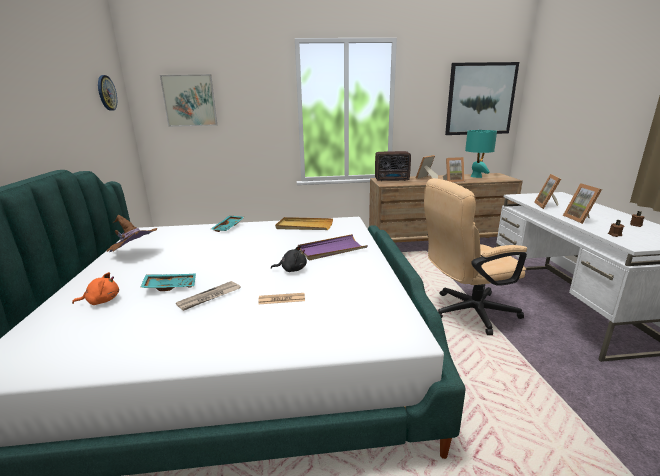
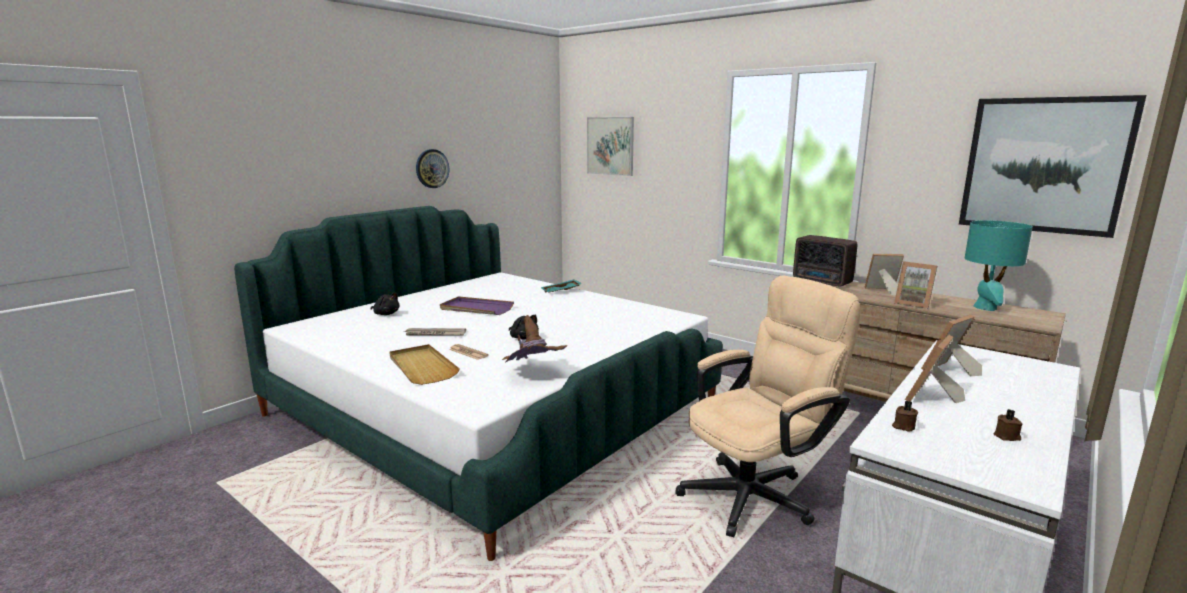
camera: 45 degrees right, 5 degrees down
(101, 301) = (386, 314): orange plush toy -> black plush toy
(106, 93) = (525, 137): wall clock -> wall clock (432, 168)
(134, 254) = (458, 291): brown hat -> brown hat (533, 373)
(170, 286) = (432, 319): turquoise tray -> none
(304, 226) = (624, 309): beige tray -> beige tray (422, 367)
(331, 250) = (592, 335): purple tray -> purple tray (476, 309)
(466, 312) = (757, 493): beige office chair -> beige office chair turned 120 degrees clockwise

